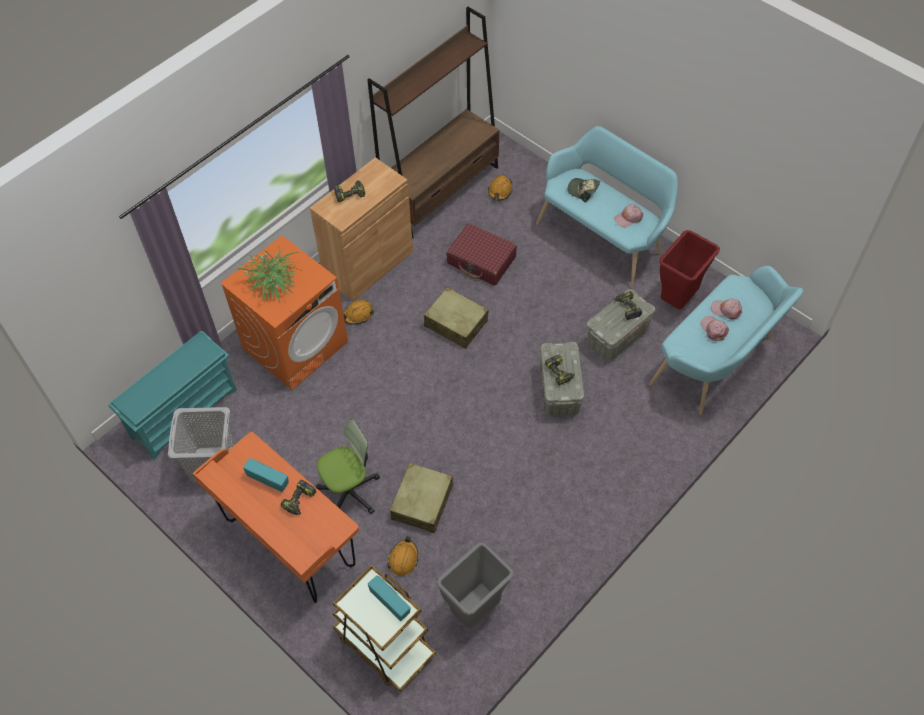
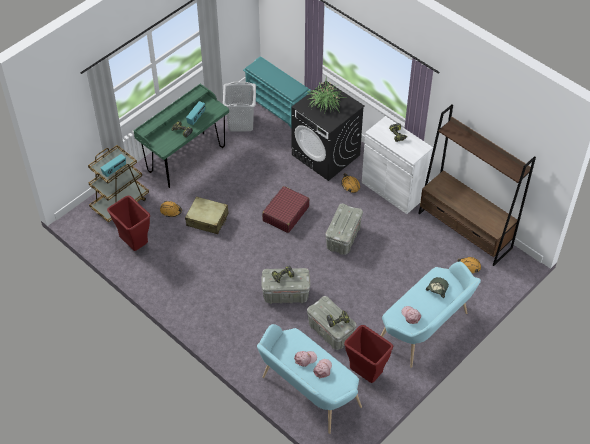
camera: 90 degrees right, 5 degrees down
(290, 544) = (186, 159): orange desk -> green desk
(295, 345) = (326, 155): orange washing machine -> black washing machine
(349, 491) = (218, 185): office chair -> none
(368, 265) = (393, 190): brown cabinet -> white cabinet
(456, 323) = (343, 238): beige suitcase -> grey storage box
(475, 611) = (134, 244): grey trash can -> red trash can
(481, 261) = (399, 253): red suitcase -> red suitcase (285, 214)

